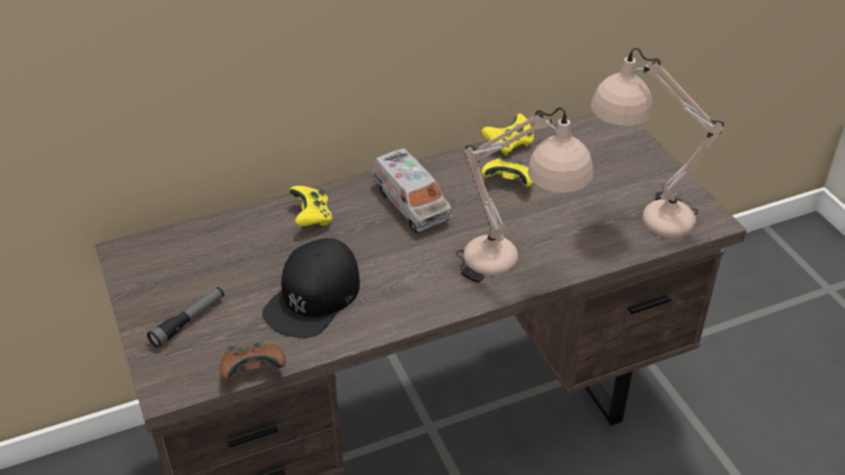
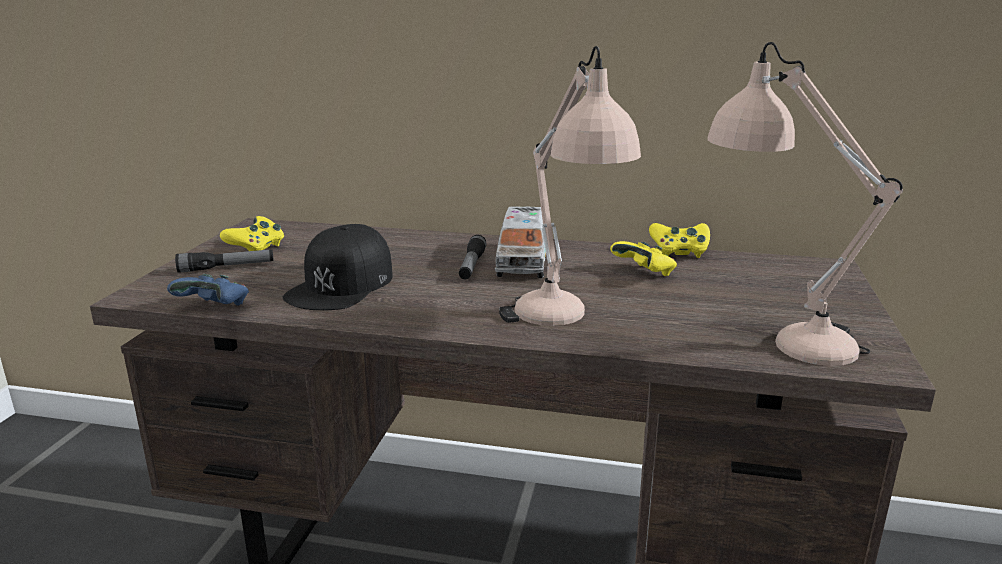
camera: 35 degrees right, 20 degrees down
(253, 370) = (215, 308): brown game controller -> blue game controller
(312, 217) = (422, 245): yellow game controller -> yellow game controller (256, 249)
(313, 297) = (342, 285): black cap -> black cap turned 45 degrees counterclockwise
(382, 228) = (471, 266): none -> flashlight

